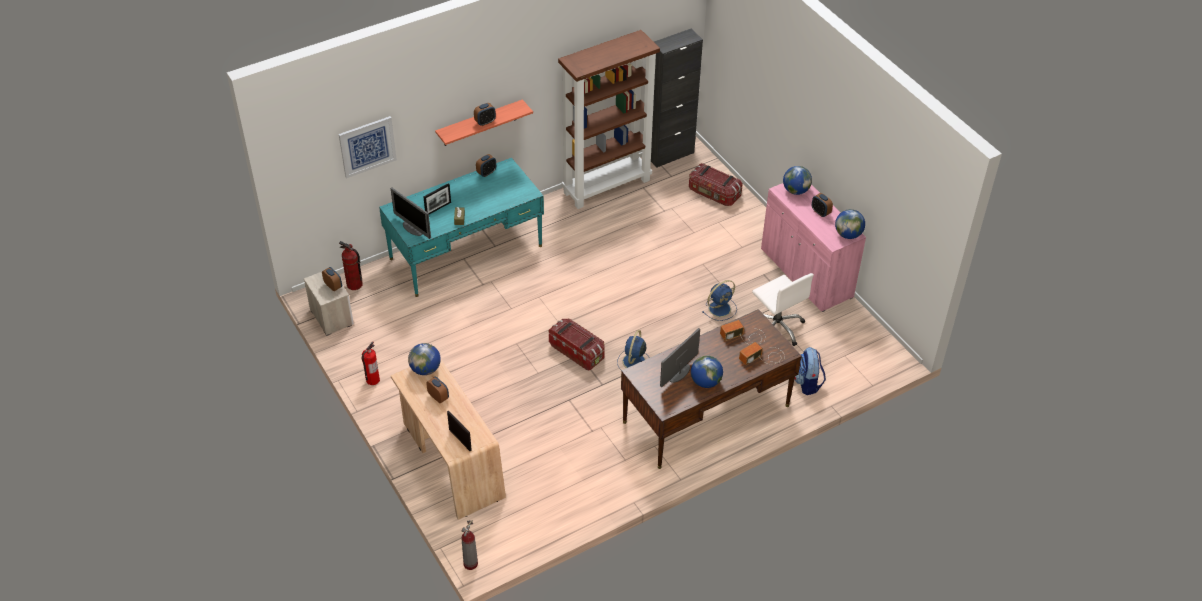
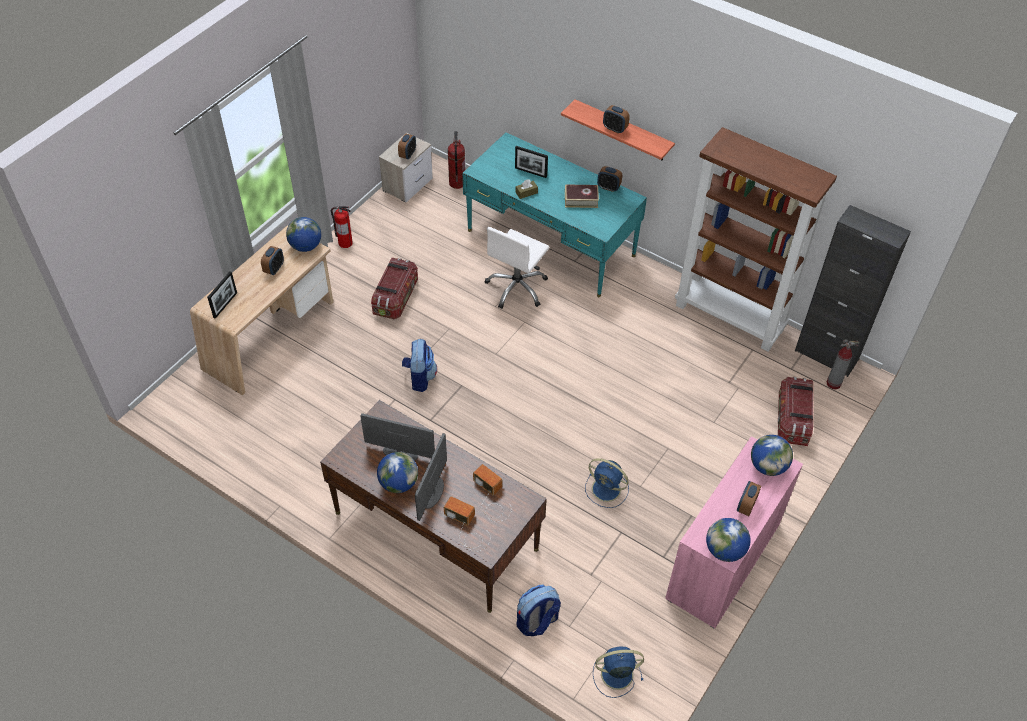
camera: 65 degrees right, 5 degrees up
(367, 146) = (506, 60): picture -> none
(413, 228) = (490, 166): monitor -> monitor (433, 493)
(470, 564) = (152, 399): fire extinguisher -> fire extinguisher (833, 383)
(489, 192) = (581, 199): none -> book
(556, 377) = (420, 377): none -> backpack
(577, 351) = (465, 382): storage box -> storage box (396, 298)
(633, 362) = (477, 436): blue fan -> blue fan (615, 674)
(776, 327) = (611, 558): white office chair -> white office chair (517, 288)

